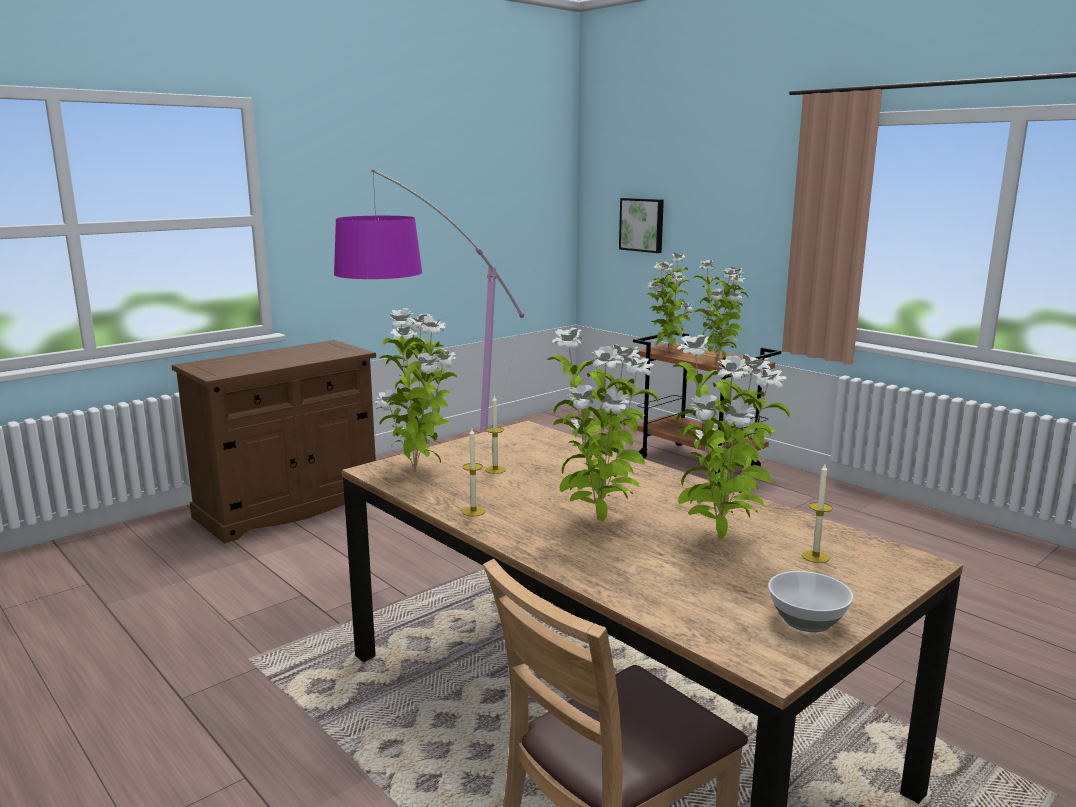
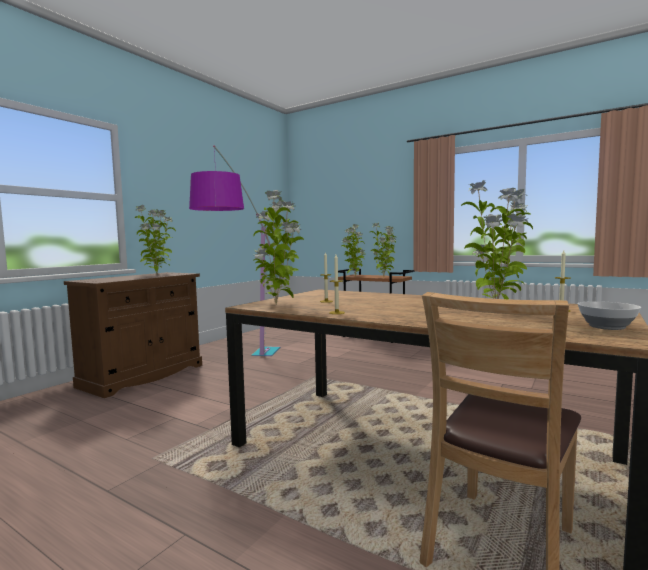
camera: 15 degrees left, 10 degrees down
(598, 521) = (419, 310): potted plant -> potted plant (157, 274)
(642, 225) = (327, 217): picture -> none

